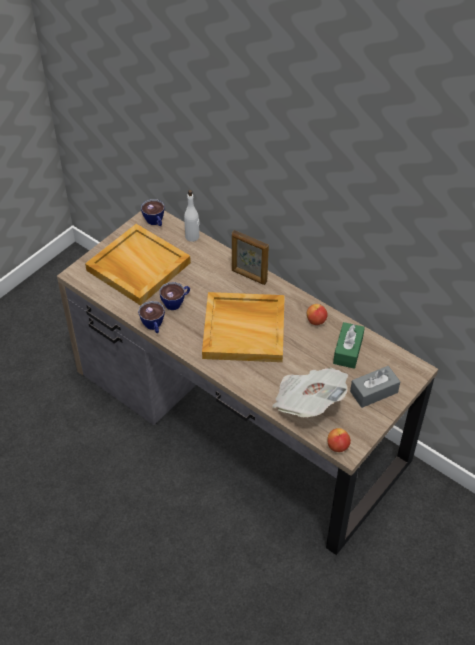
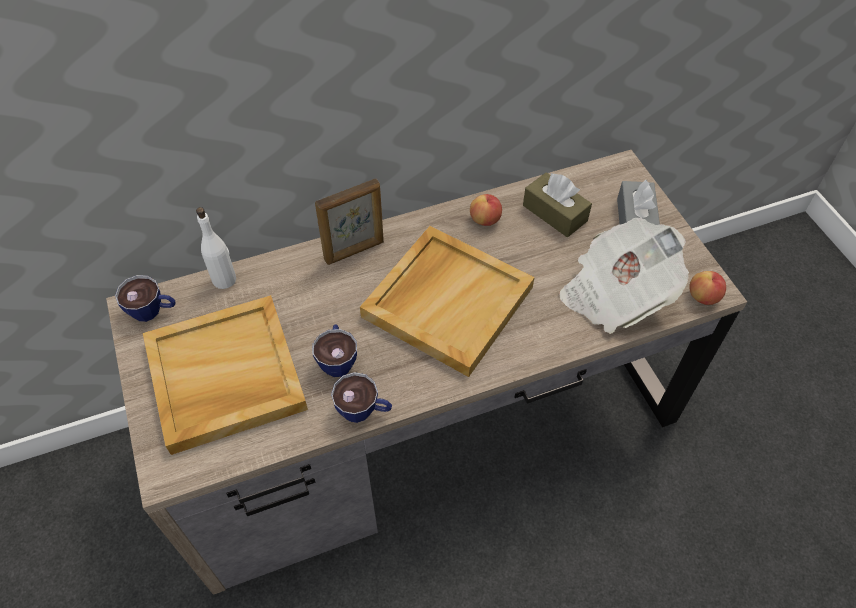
camera: 60 degrees left, 5 degrees up
(348, 350) = (554, 213): green tissue box -> brown tissue box

